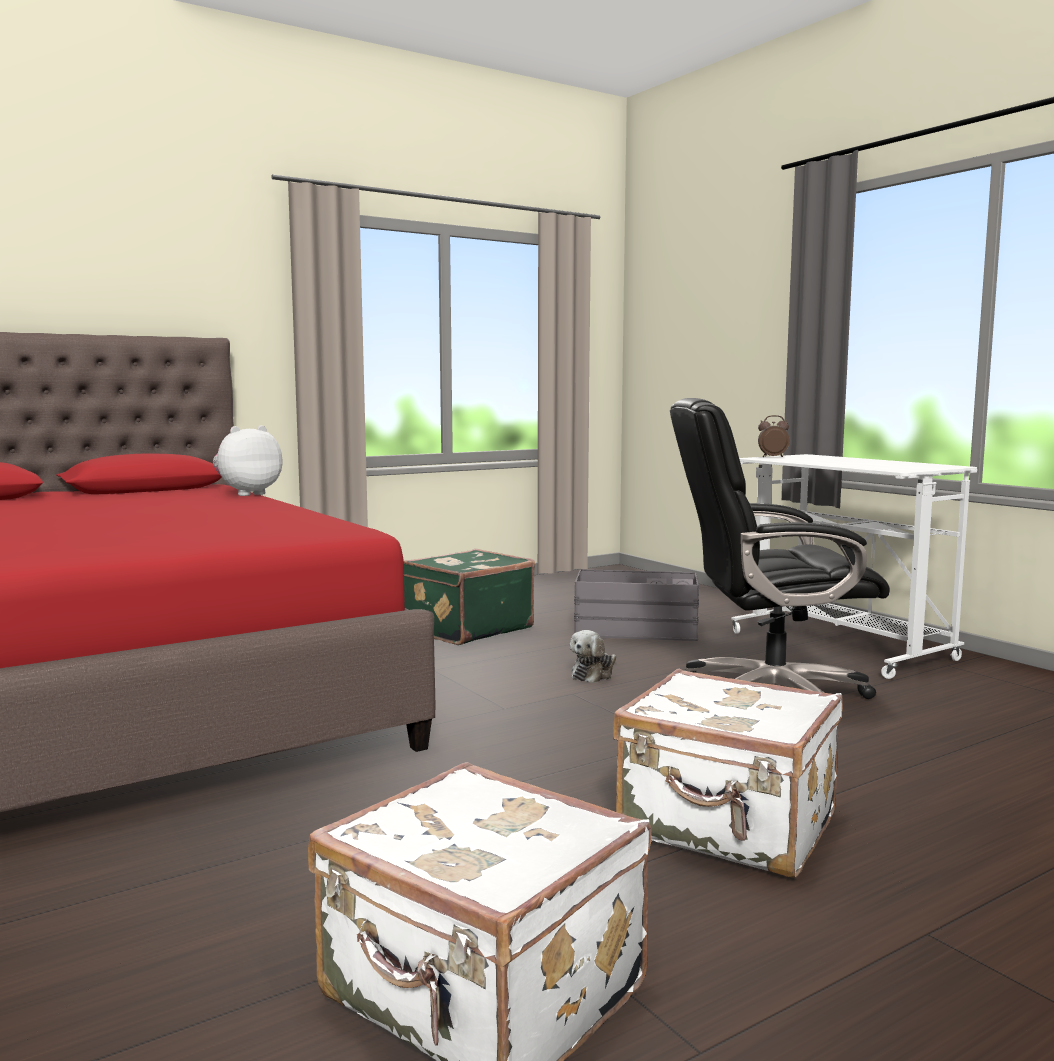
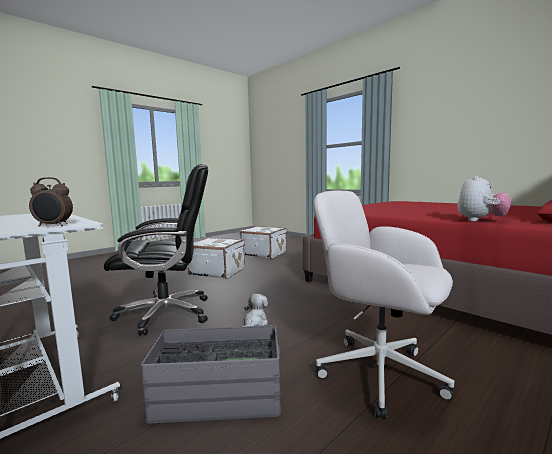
camera: 170 degrees right, 0 degrees up
(466, 629) = (380, 374): green suitcase -> white office chair

